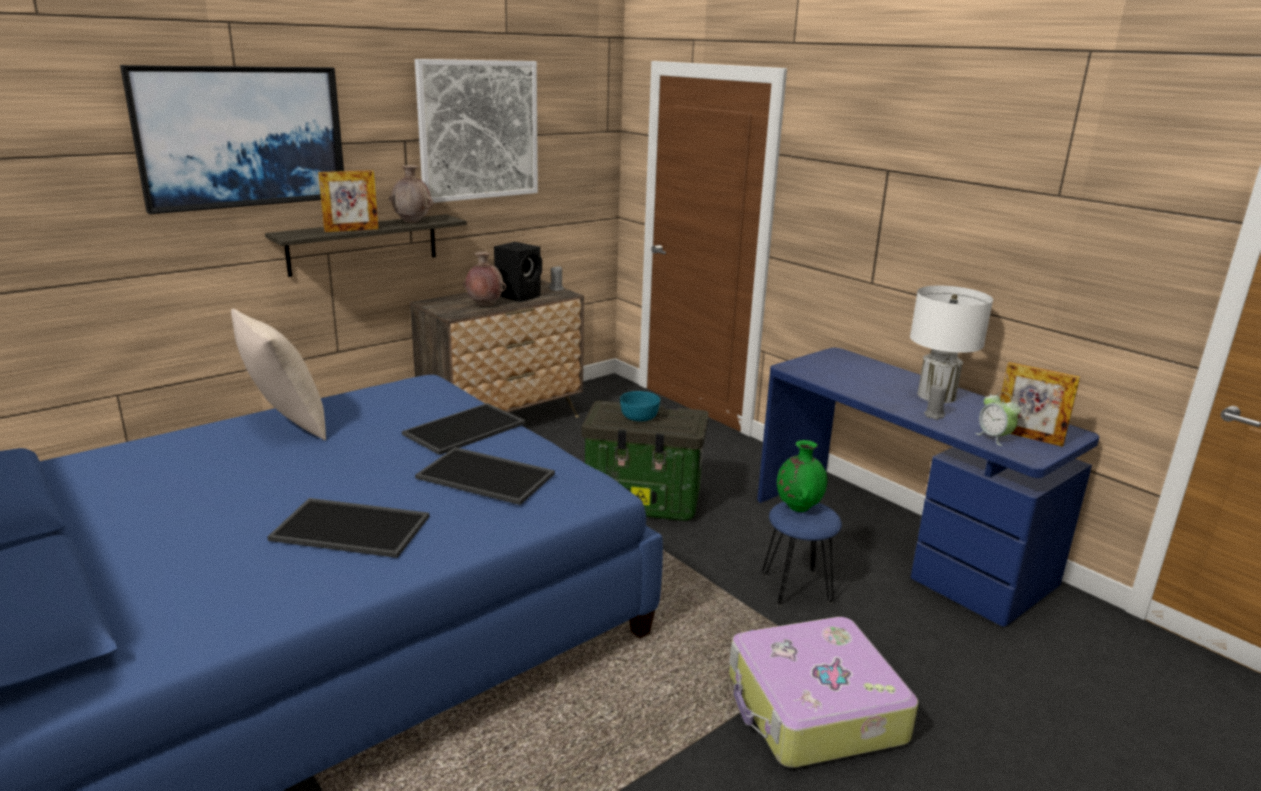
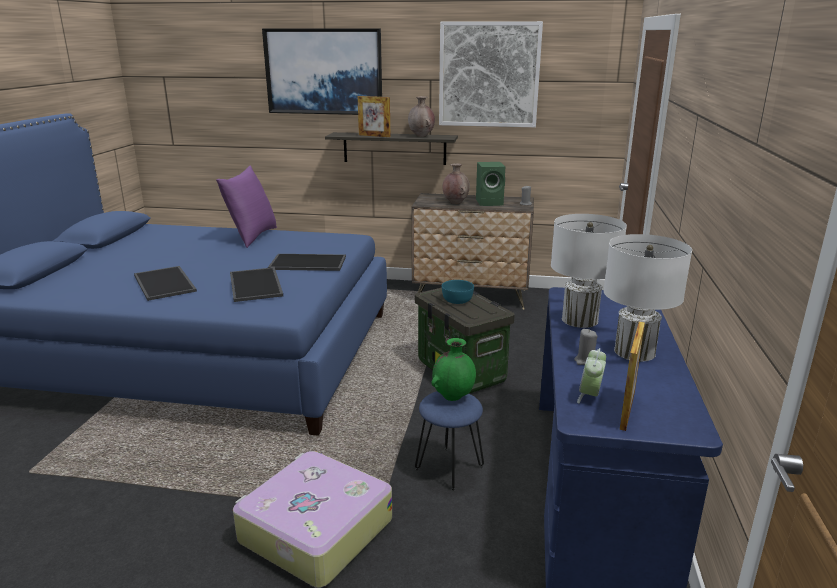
camera: 50 degrees right, 0 degrees up
(285, 424) = (252, 236): beige pillow -> purple pillow
(519, 295) = (490, 202): black speaker -> green speaker
(855, 386) = (580, 320): none -> white table lamp
(1027, 437) = (627, 410): picture frame -> picture frame turned 150 degrees counterclockwise

